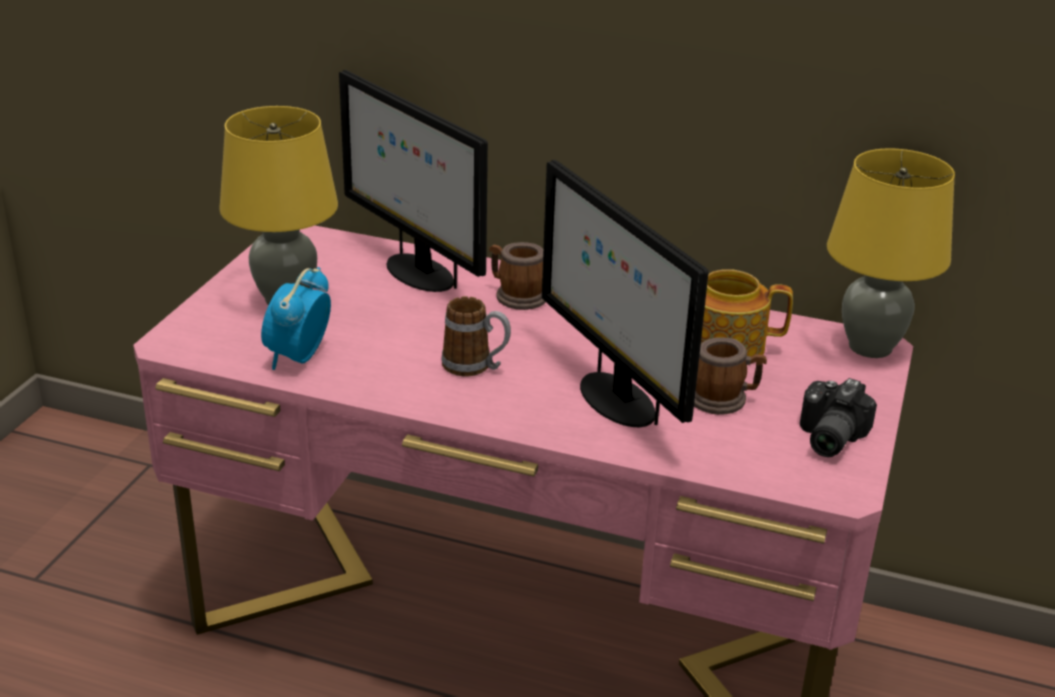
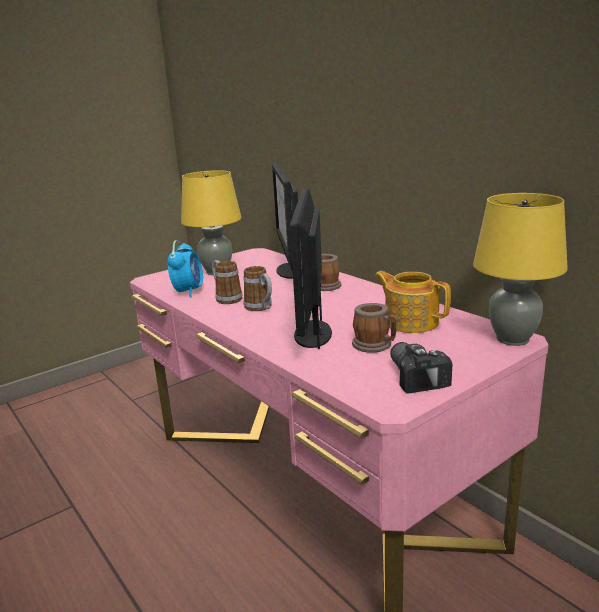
camera: 35 degrees right, 10 degrees down
(298, 357) = (188, 291): alarm clock -> alarm clock turned 135 degrees clockwise
(388, 358) = (226, 298): none -> mug
(826, 437) = (417, 376): camera -> camera turned 105 degrees clockwise

